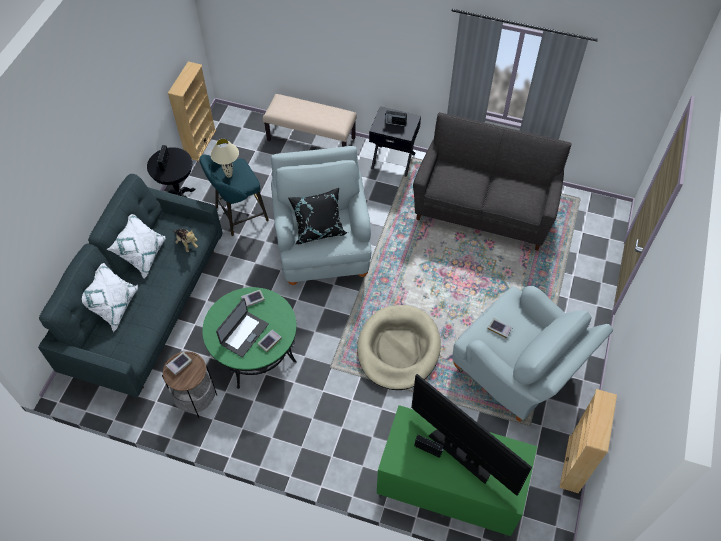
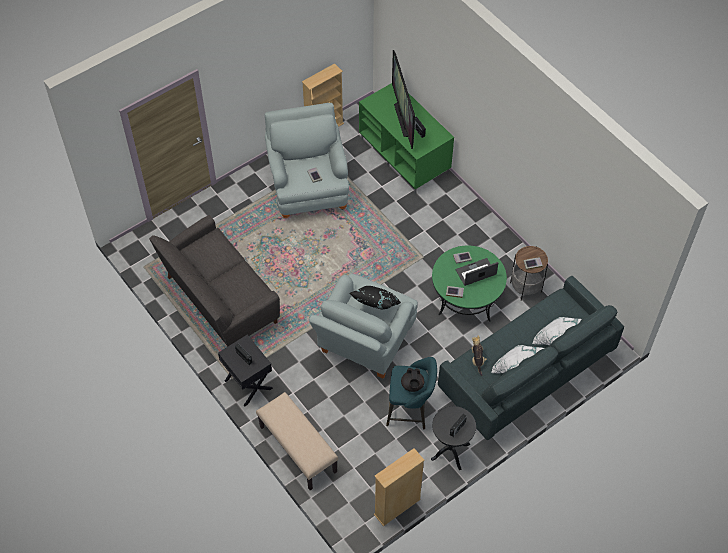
camera: 145 degrees left, 0 degrees up
(229, 175) = (412, 385): beige table lamp -> black teapot
(398, 349) = (370, 242): beige dog bed -> none

